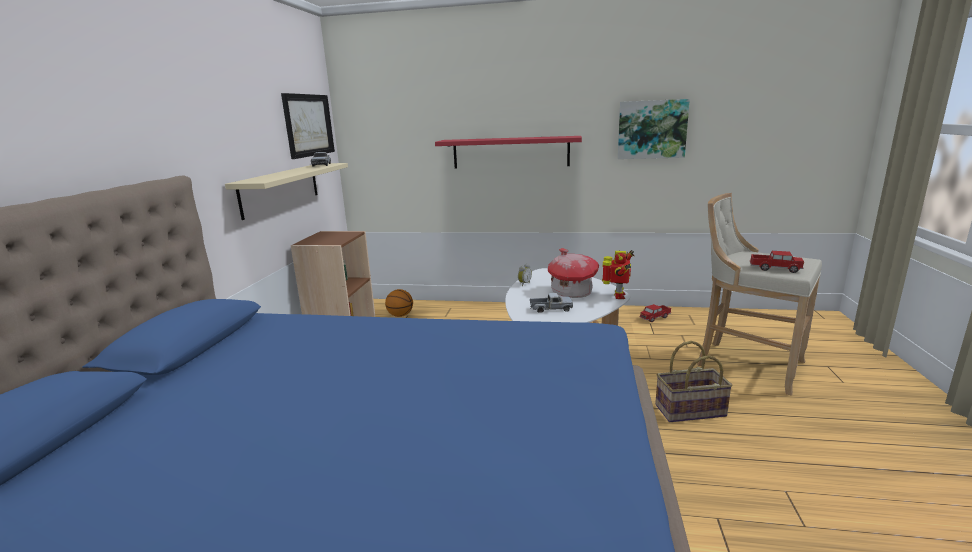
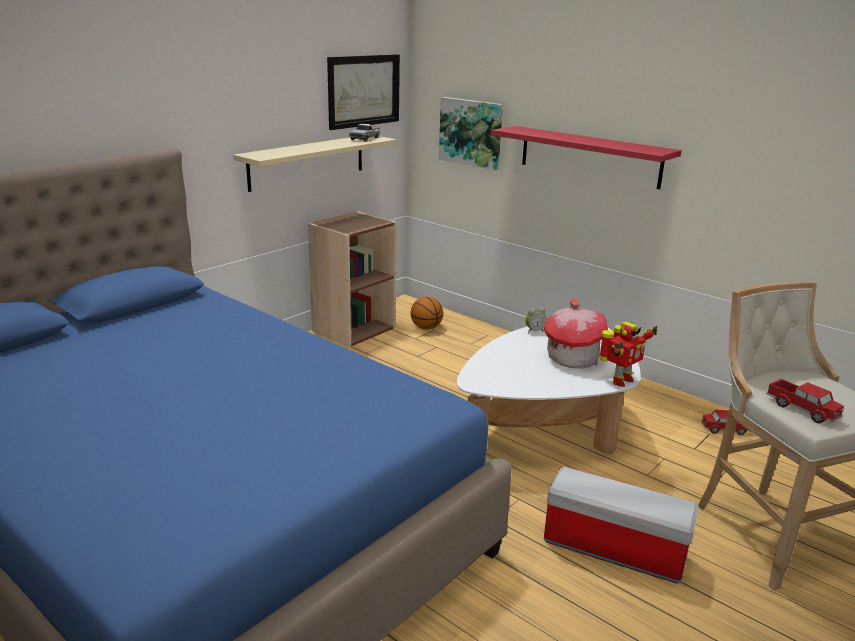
camera: 30 degrees right, 5 degrees up
(551, 309) = (519, 370): toy truck -> none
(652, 129) = (783, 159): picture -> picture (471, 132)
(690, 411) = (612, 549): basket -> storage box

